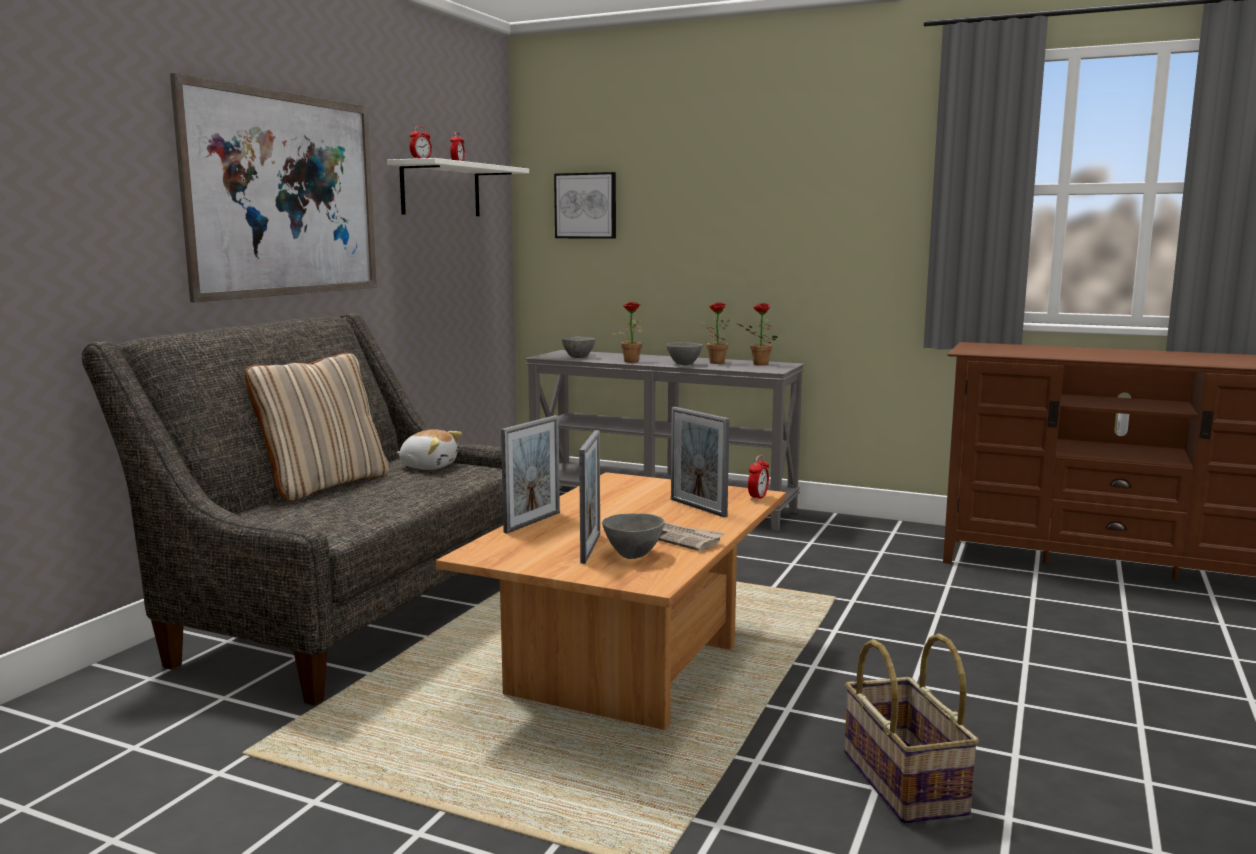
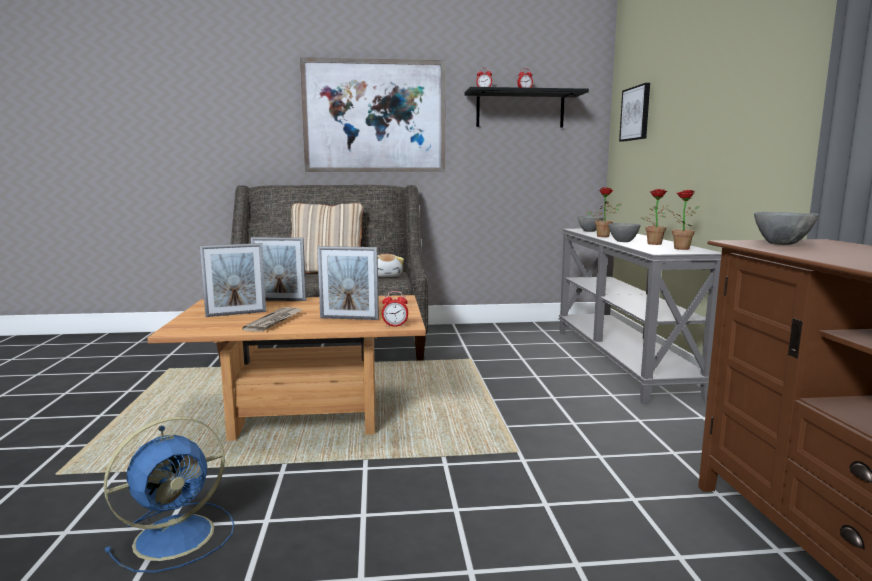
camera: 60 degrees right, 0 degrees up
(441, 190) = (520, 110): white shelf -> black shelf
(633, 555) = (227, 321): grey bowl -> grey bowl (782, 244)
(698, 508) = (349, 318): picture frame -> picture frame turned 105 degrees counterclockwise
(901, 782) = (178, 535): basket -> blue fan

